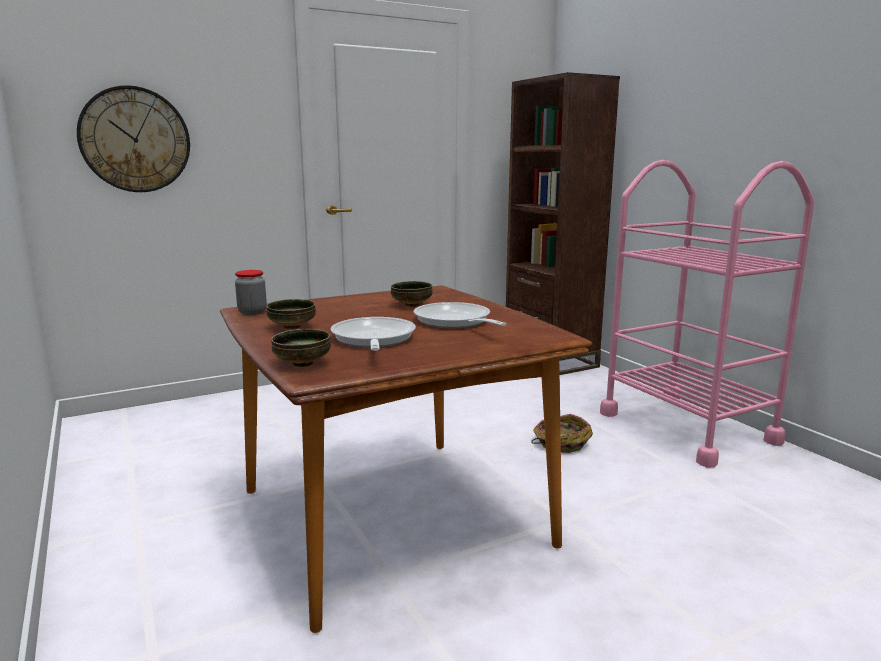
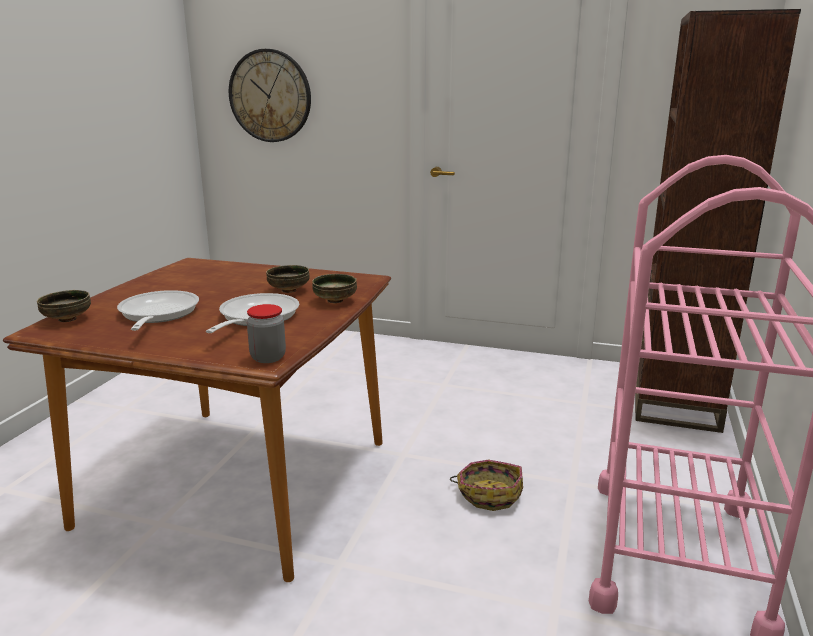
camera: 45 degrees right, 5 degrees up
(252, 312) = (186, 266): jar -> jar (268, 357)
(292, 327) = (161, 287): bowl -> bowl (336, 301)
(372, 340) = (157, 315): frying pan -> frying pan turned 45 degrees counterclockwise

